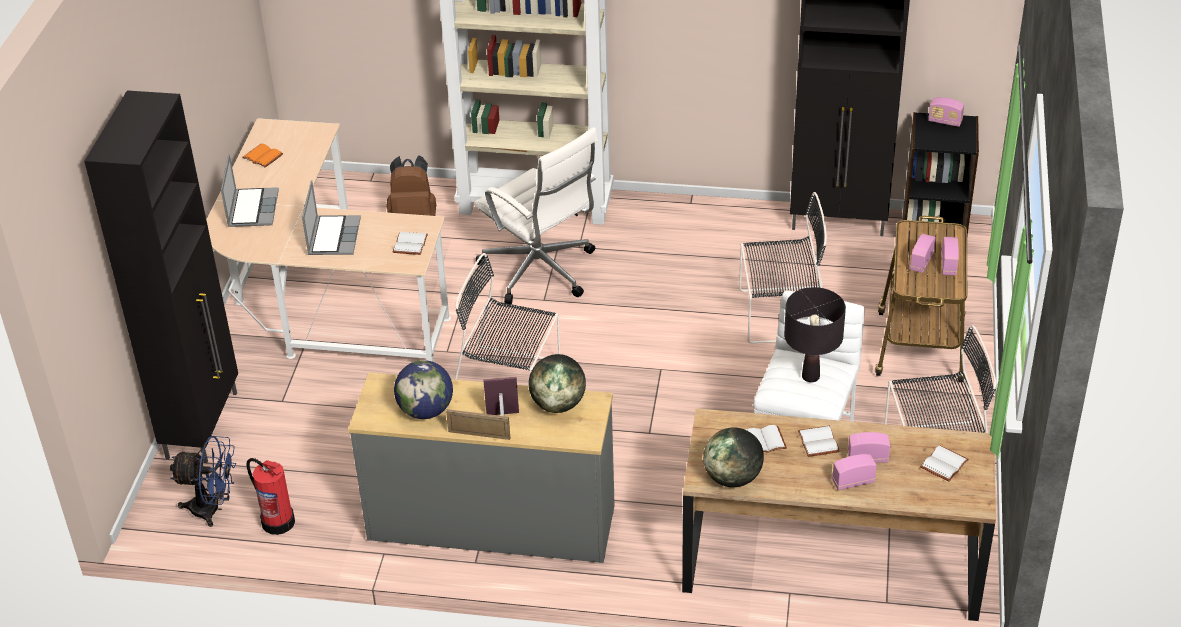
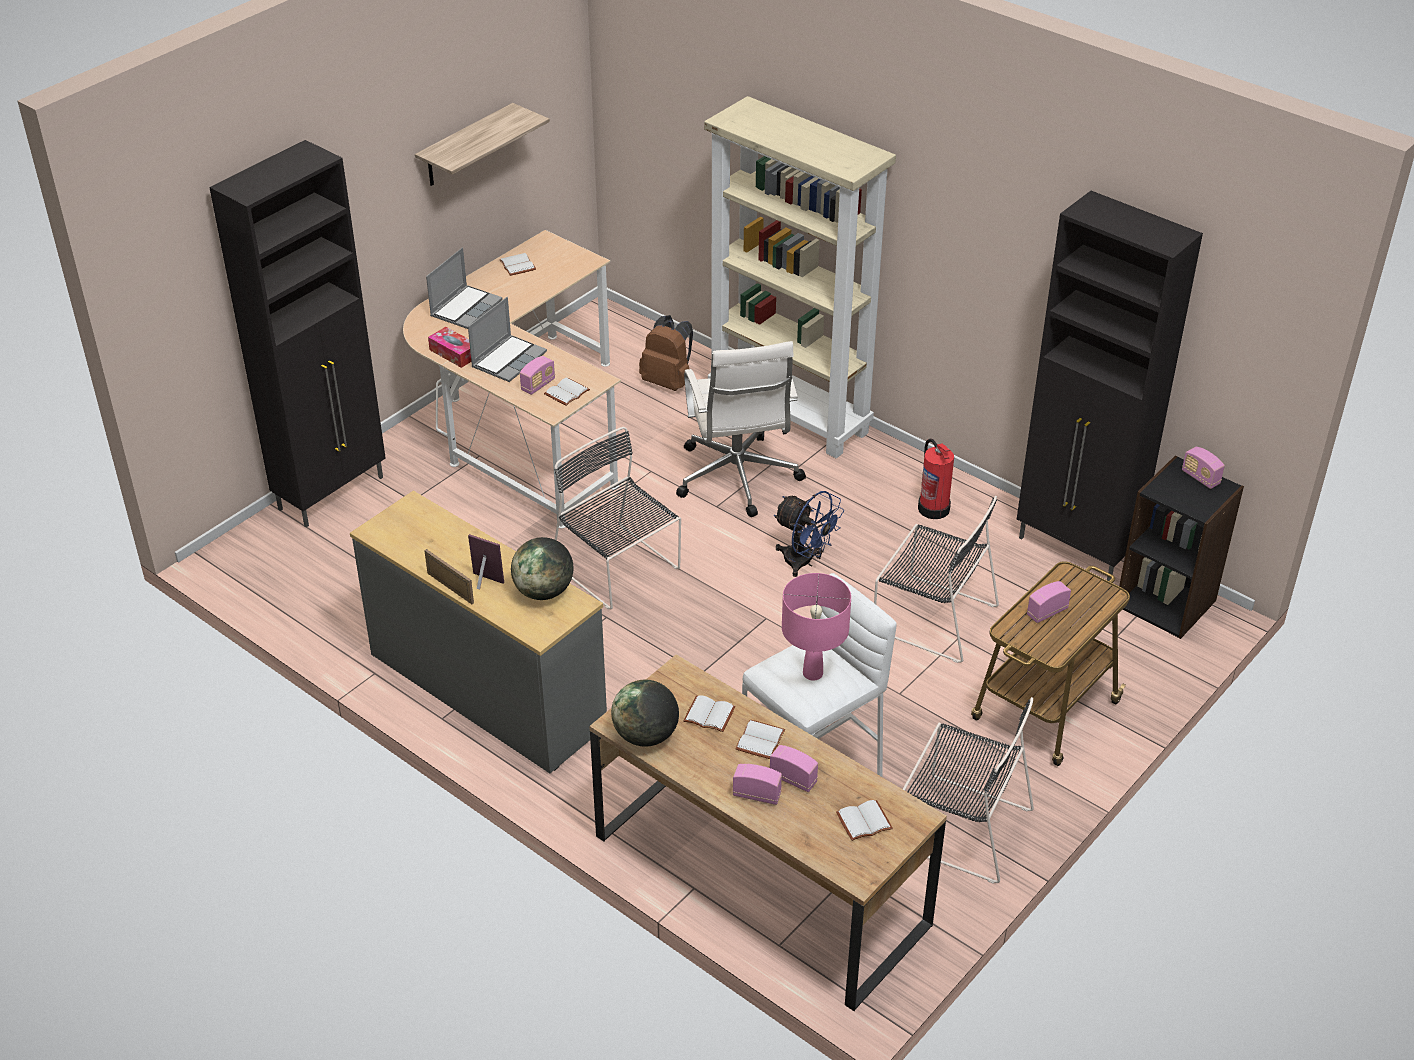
camera: 30 degrees right, 0 degrees up
(203, 58) = (466, 146): none -> shelf
(213, 509) = (276, 569): blue fan -> blue fan (804, 562)
(264, 156) = (518, 265): orange book -> white book
(277, 521) = (316, 603): fire extinguisher -> fire extinguisher (933, 507)
(280, 250) = (454, 353): none -> tissue box
(426, 410) = (427, 546): globe -> none
(810, 376) = (812, 674): black table lamp -> pink table lamp
(948, 265) = (1073, 627): radio -> radio (538, 385)

